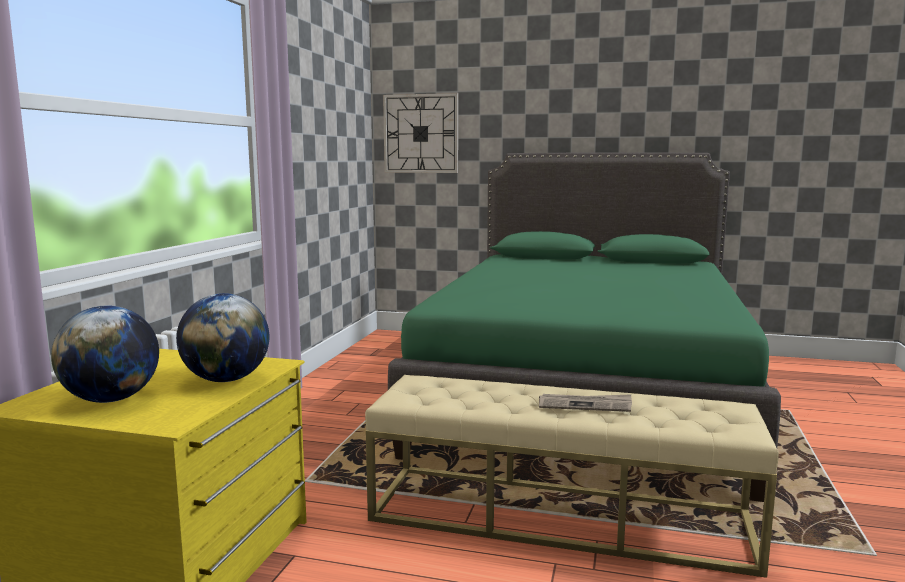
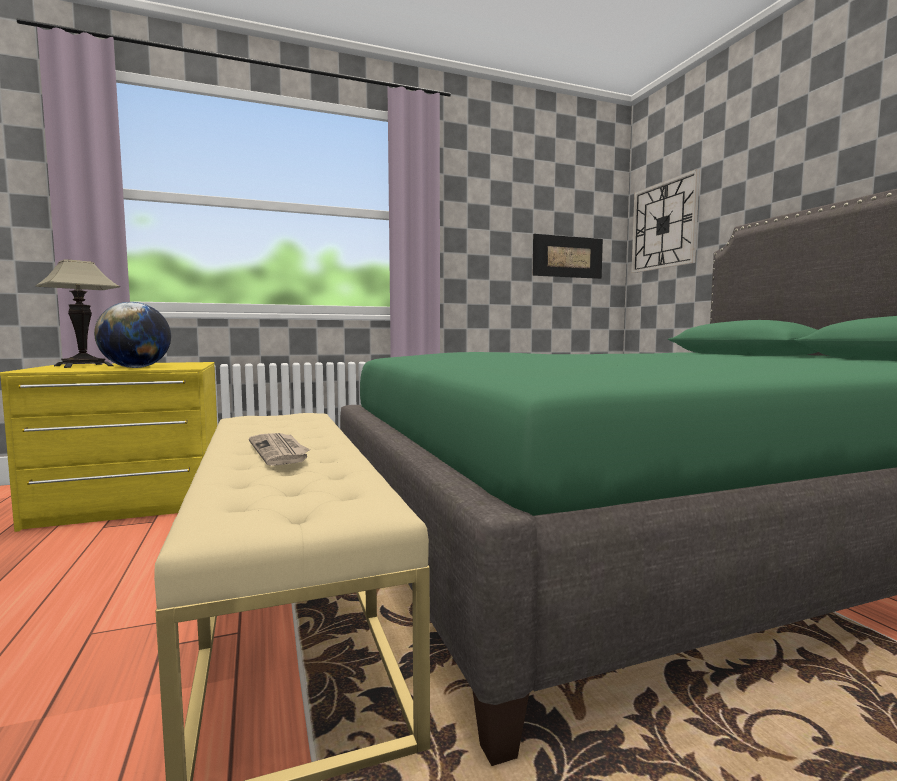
camera: 55 degrees right, 5 degrees down
(111, 399) = (83, 366): globe -> table lamp
(346, 158) = (567, 257): none -> picture

